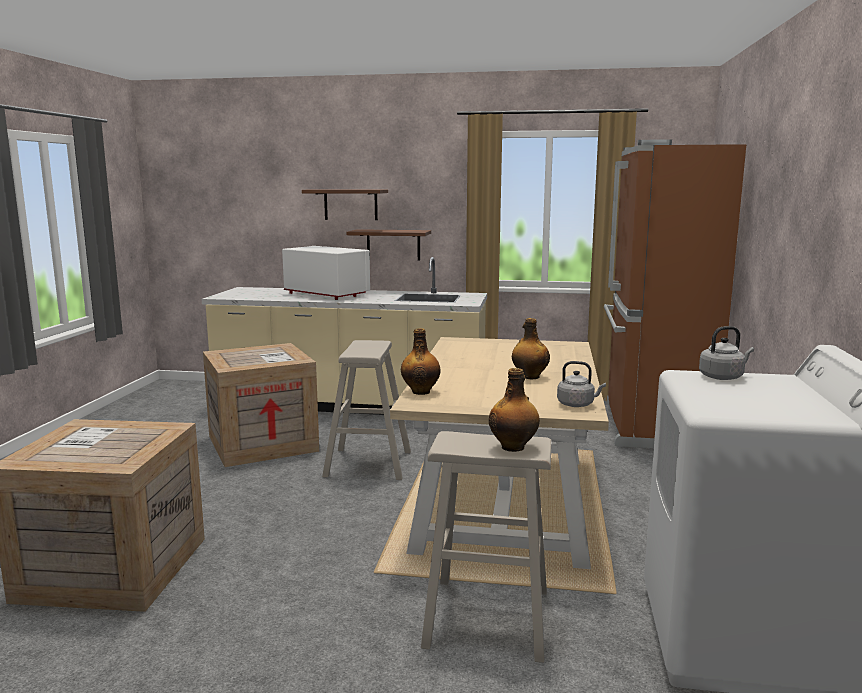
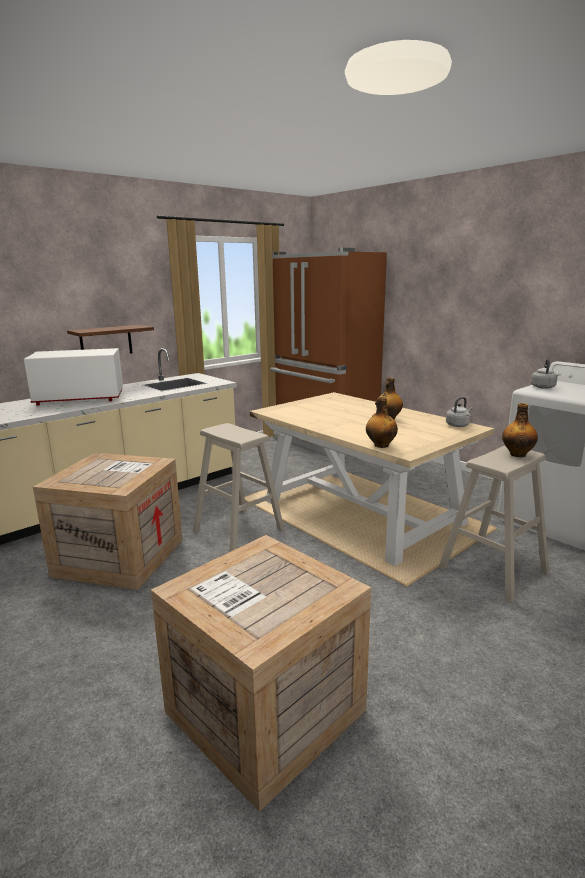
camera: 50 degrees left, 5 degrees up
(350, 204) = (58, 305): shelf -> none

